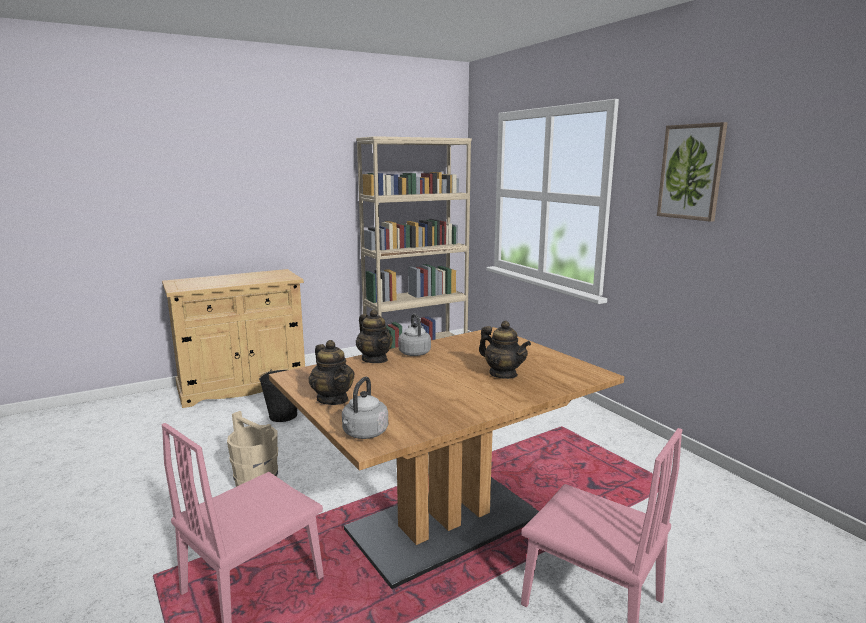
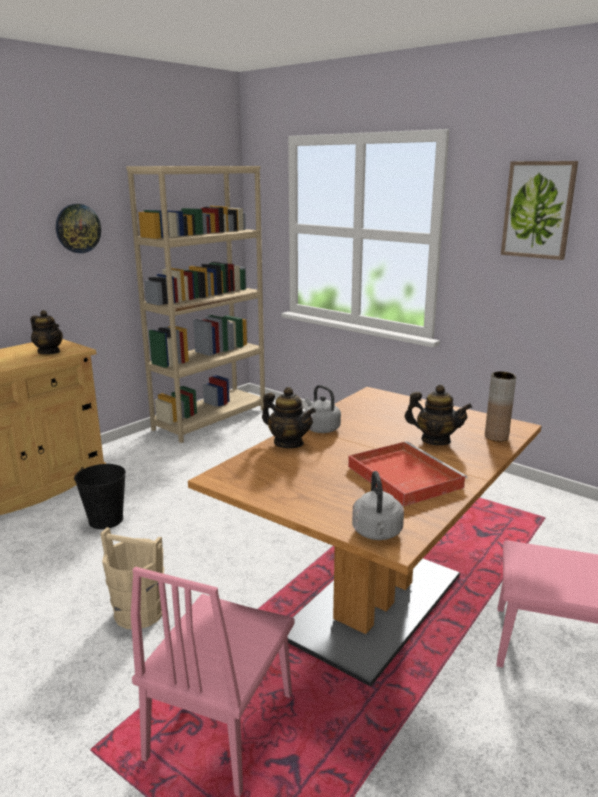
camera: 20 degrees left, 5 degrees up
(312, 185) = (78, 228): none -> wall clock
(333, 399) = (298, 499): teapot -> teapot (49, 352)
(439, 396) = (402, 476): none -> red tray
(565, 379) = (496, 436): none -> brown vase

